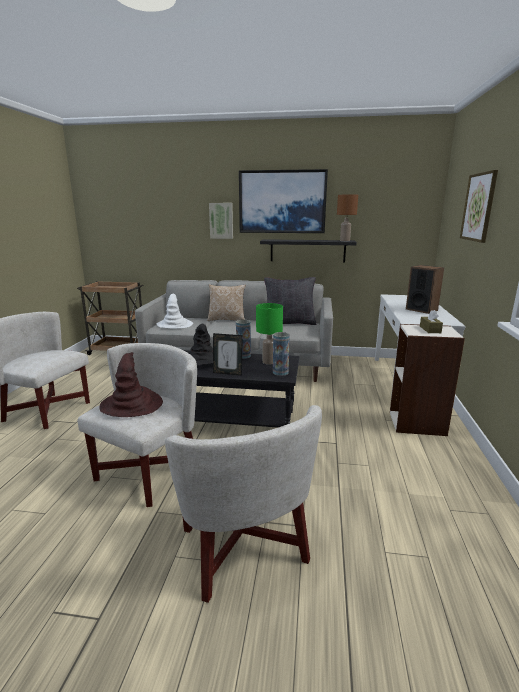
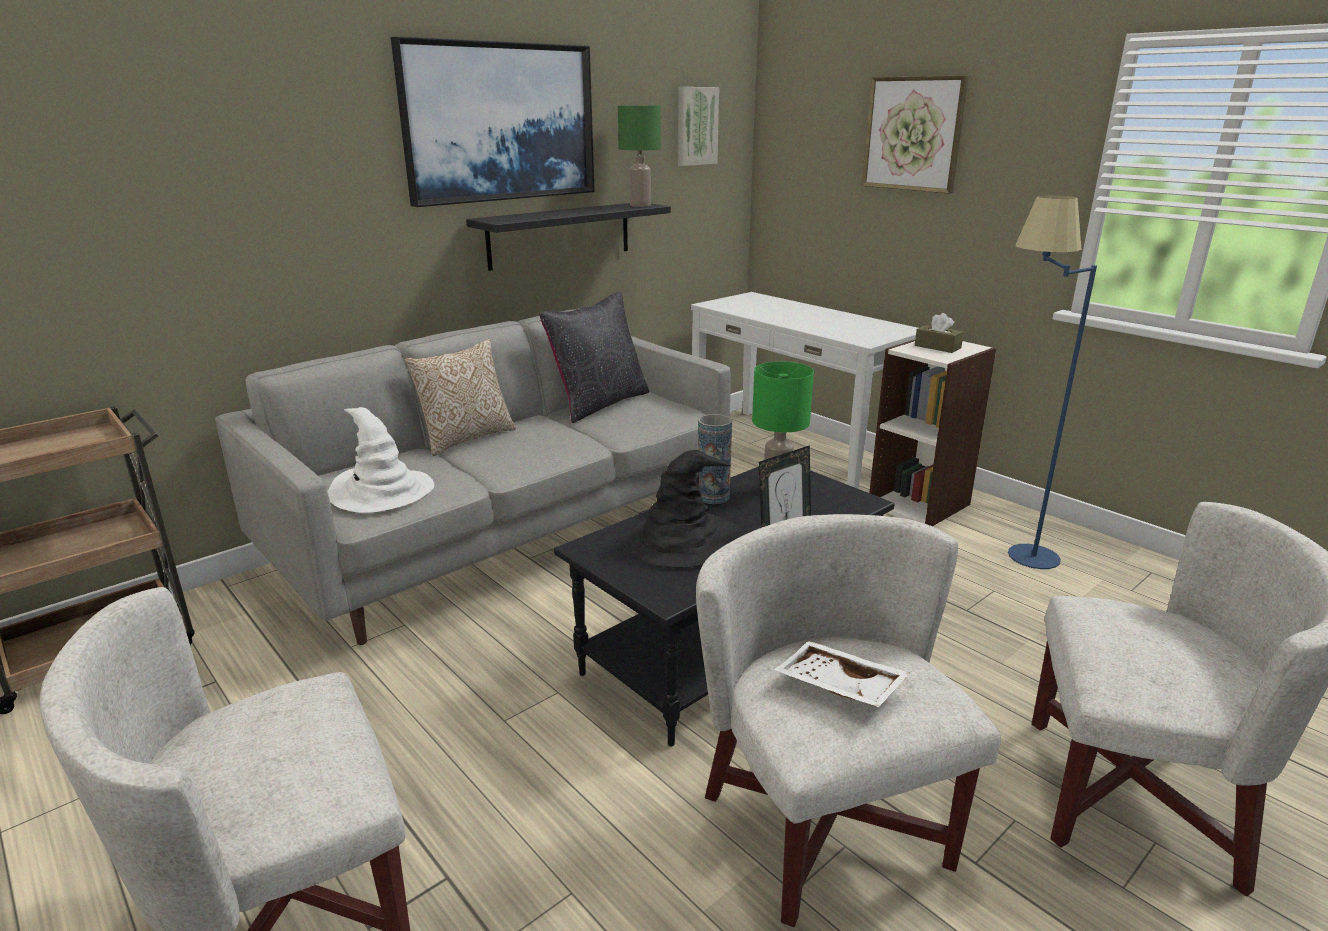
camera: 50 degrees left, 5 degrees up
(132, 404) = (838, 687): brown hat -> white tray
(221, 220) = (356, 178): picture -> picture (696, 126)
(280, 372) = (838, 497): vase -> none
(345, 241) = (640, 205): brown table lamp -> green table lamp
(421, 310) = (820, 318): speaker -> none
(421, 459) = (1010, 549): none -> blue floor lamp

